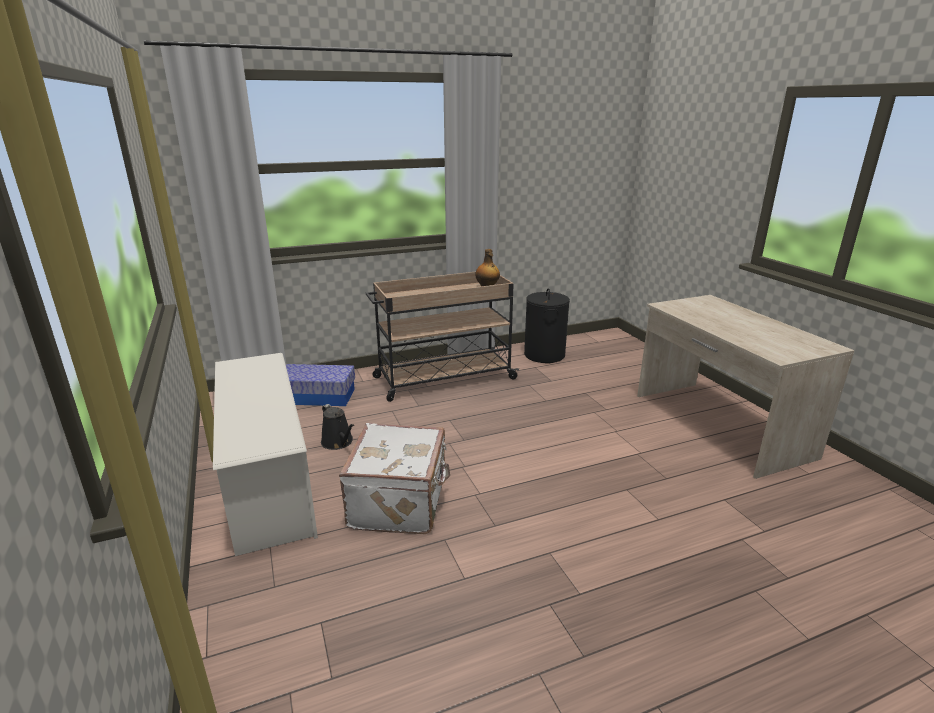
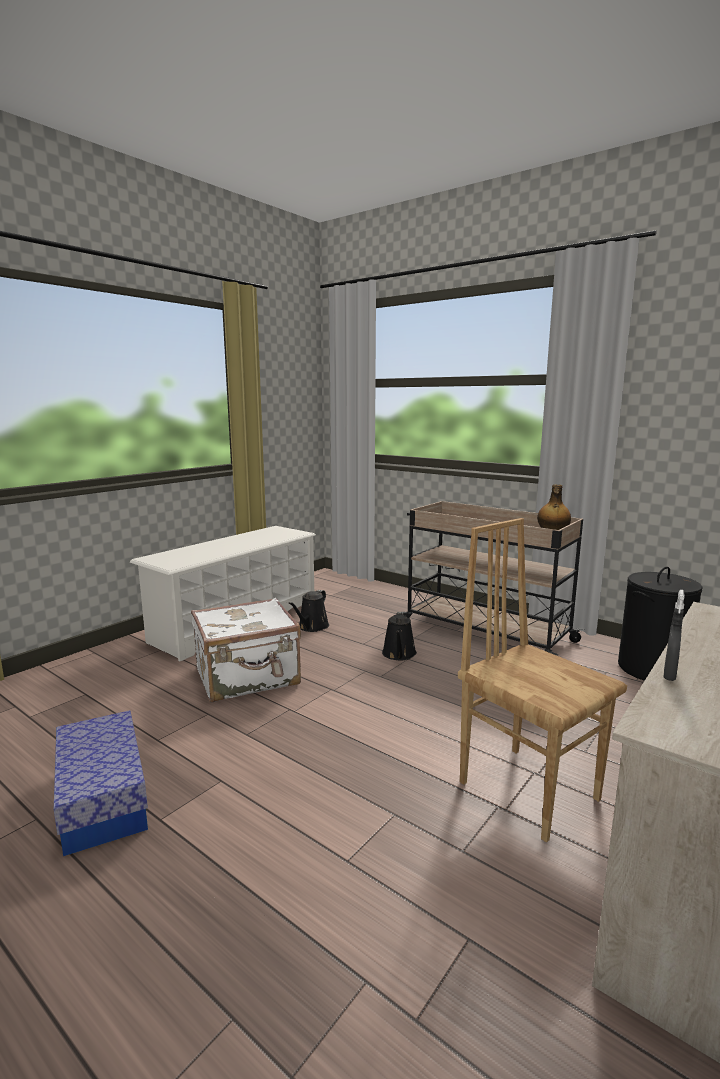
camera: 60 degrees right, 10 degrees down
(317, 396) = (370, 598): storage box -> storage box (103, 798)
(439, 421) = (399, 654): none -> black watering can
(628, 439) = (528, 789): none -> brown chair
(732, 338) = (669, 675): none -> grey spray bottle

